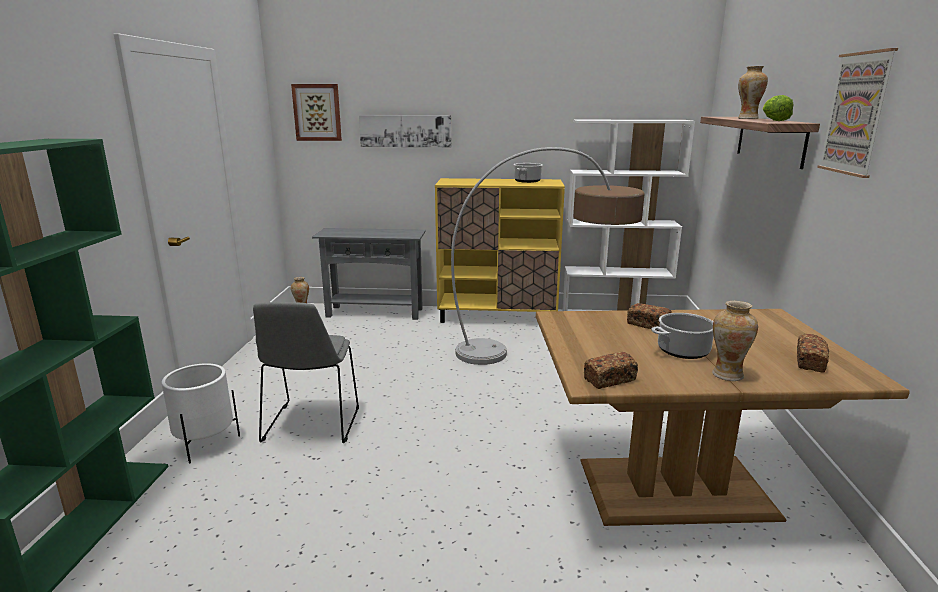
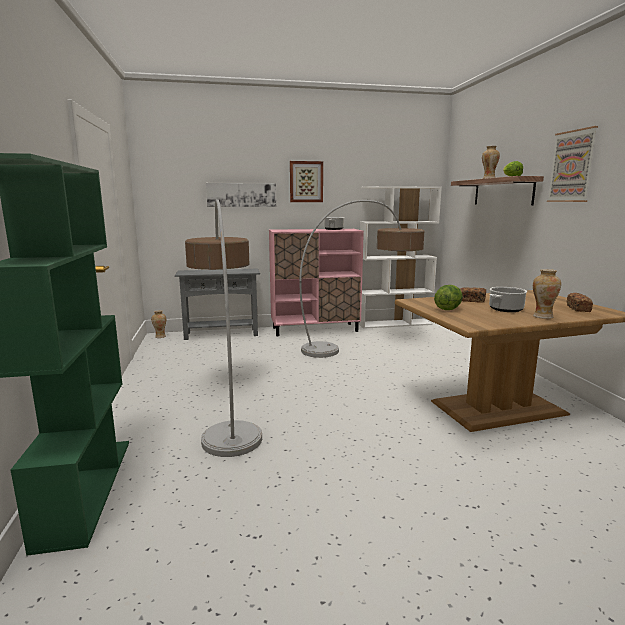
camera: 15 degrees left, 5 degrees down
(205, 444) = (149, 425): white planter -> none
(311, 425) = (227, 404): grey chair -> floor lamp
(317, 112) = (172, 181): picture -> picture (306, 182)
(498, 316) = (315, 329): yellow cabinet -> pink cabinet
(591, 341) = (448, 309): none -> lettuce
(609, 380) = (481, 323): bread -> none

